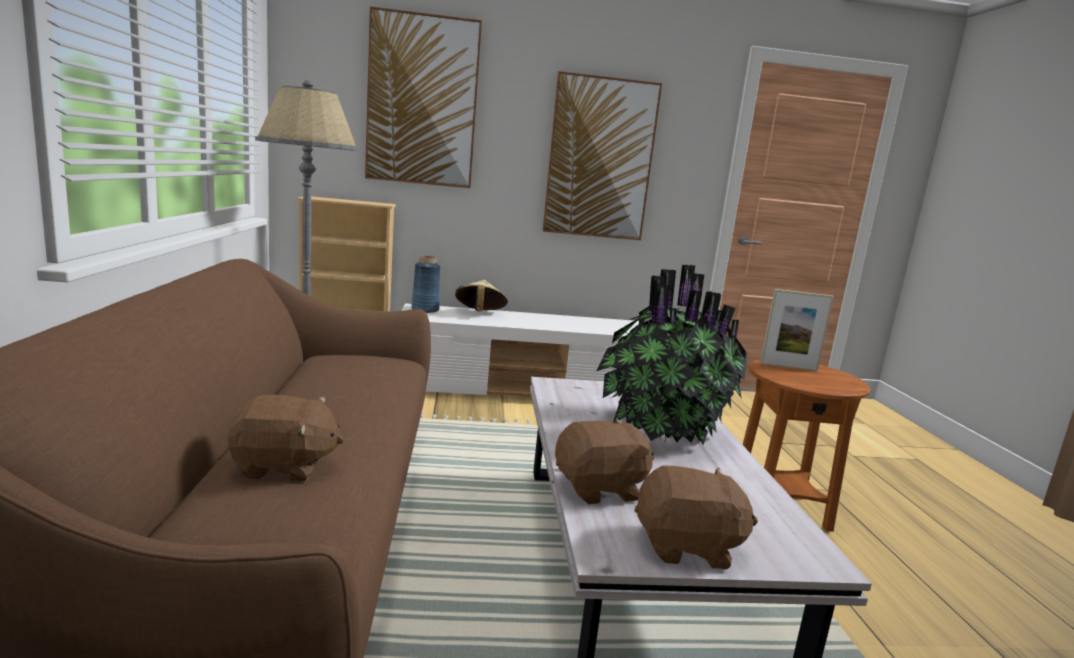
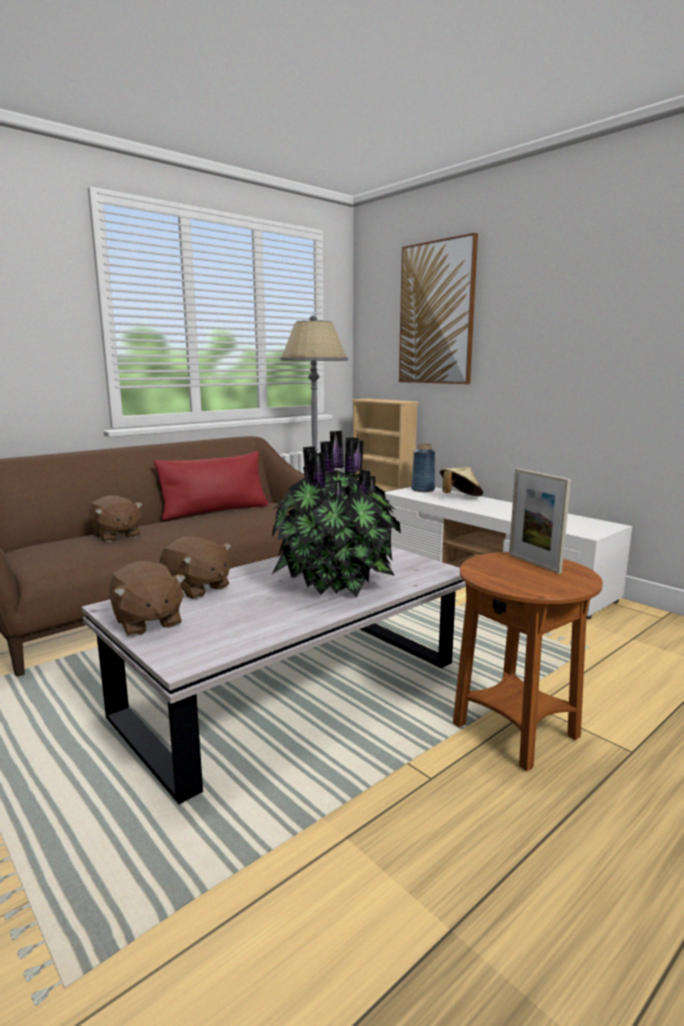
camera: 55 degrees right, 0 degrees up
(296, 386) = (215, 511): none -> red pillow
(600, 159) = (584, 342): picture -> none

